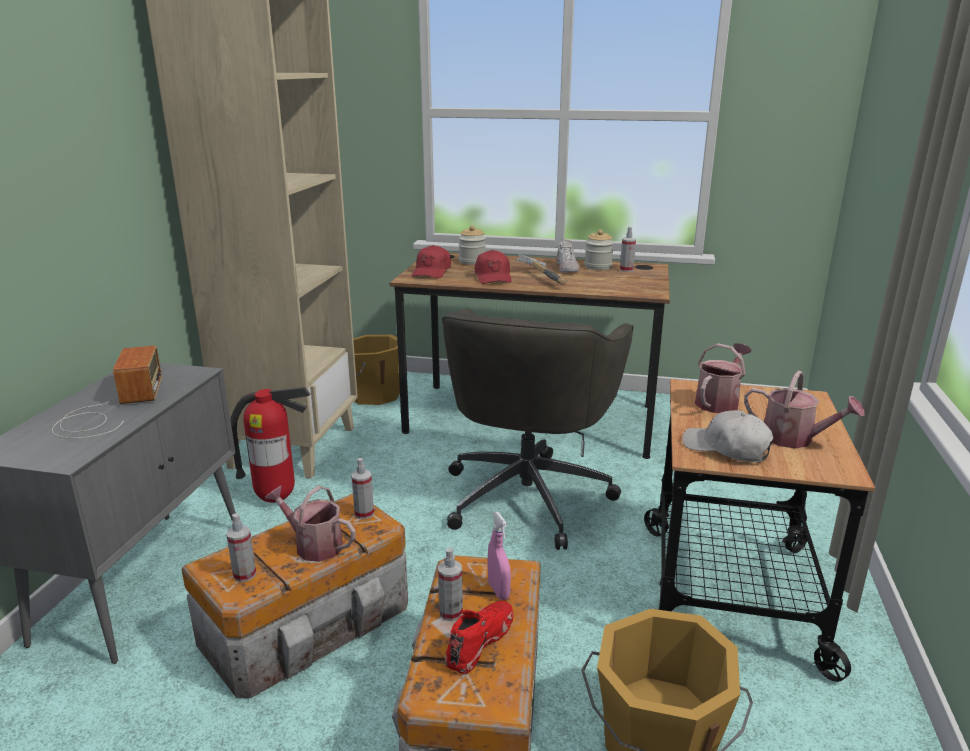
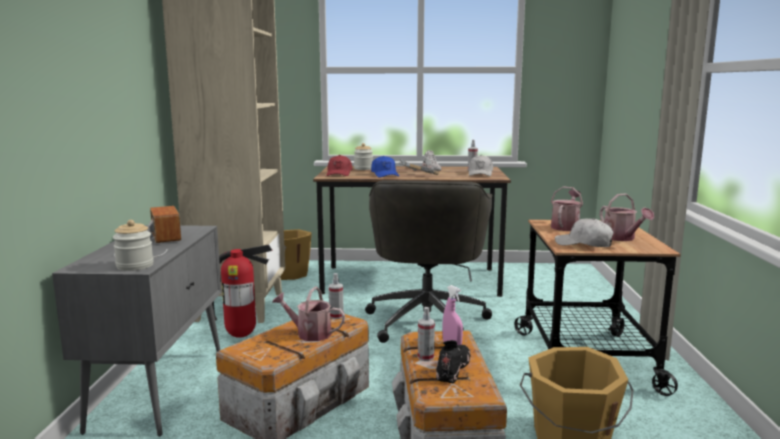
camera: 10 degrees left, 10 degrees down
(244, 575) = (268, 351): spray bottle -> none
(479, 641) = (452, 368): red shoe -> black shoe
(493, 277) = (385, 174): red cap -> blue cap
(598, 266) = (452, 168): jar -> jar (135, 266)
(632, 281) = (480, 173): none -> white cap
(794, 439) = (621, 238): watering can -> watering can turned 45 degrees clockwise

